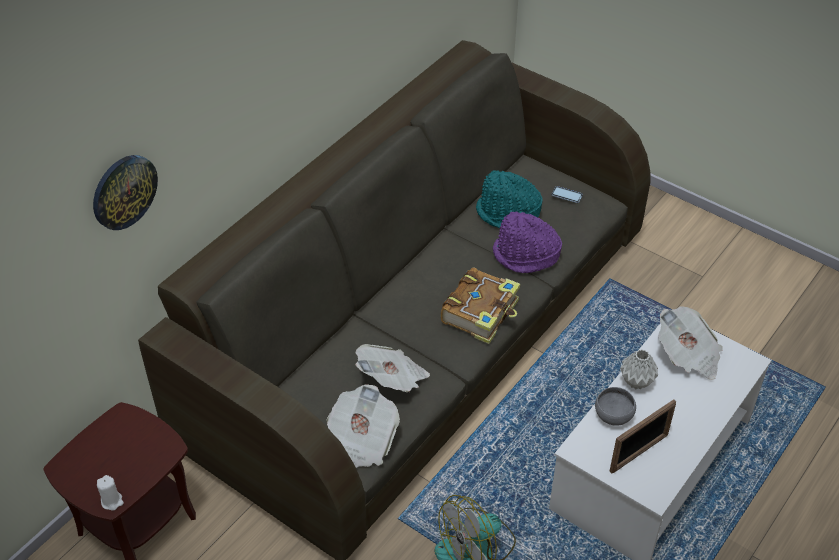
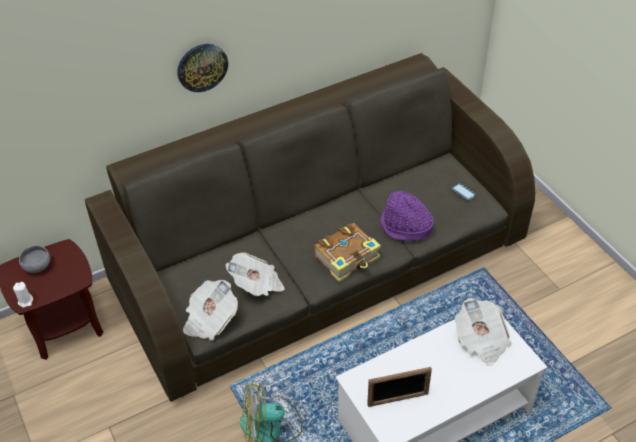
camera: 25 degrees right, 0 degrees up
(124, 191) = (81, 91): wall clock -> wall clock (202, 67)
(508, 212) = (411, 192): turquoise hat -> none
(613, 415) = (395, 364): grey bowl -> grey bowl (37, 266)
(637, 382) = (429, 347): grey vase -> none

